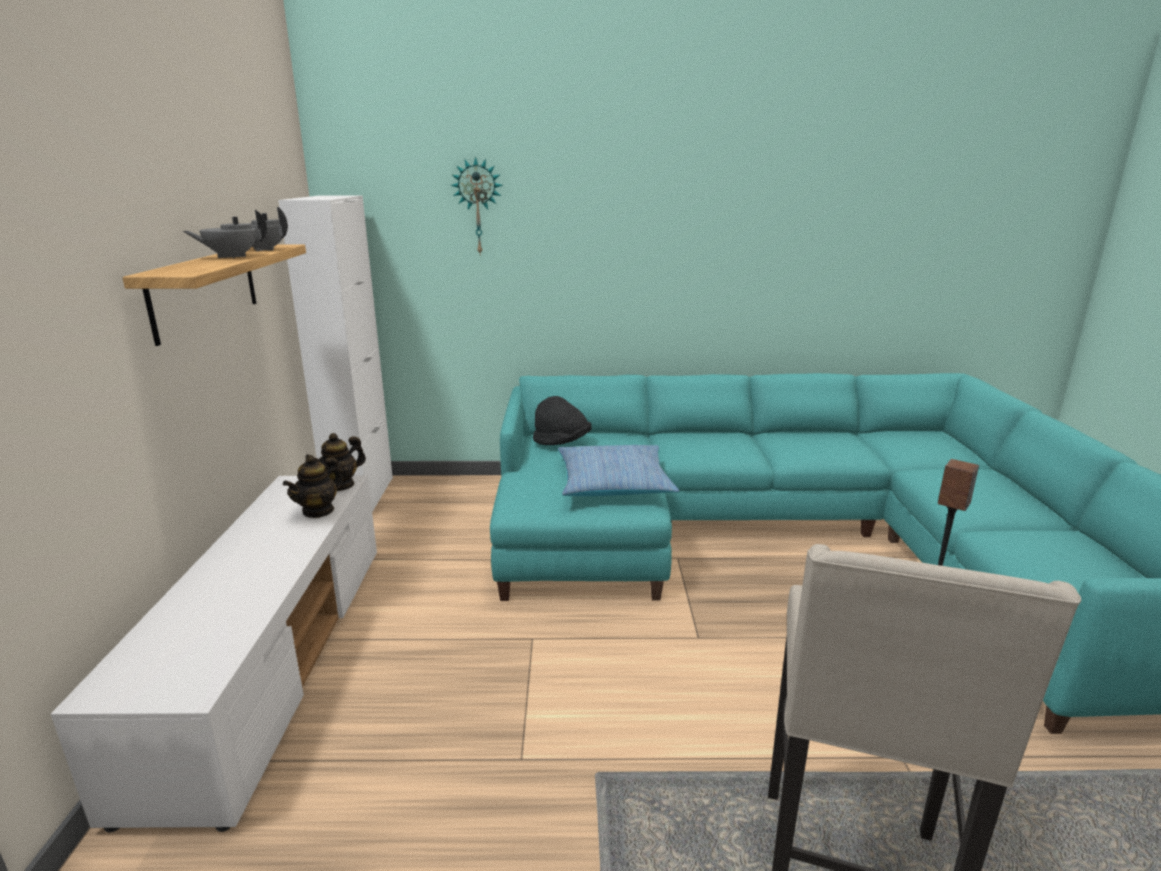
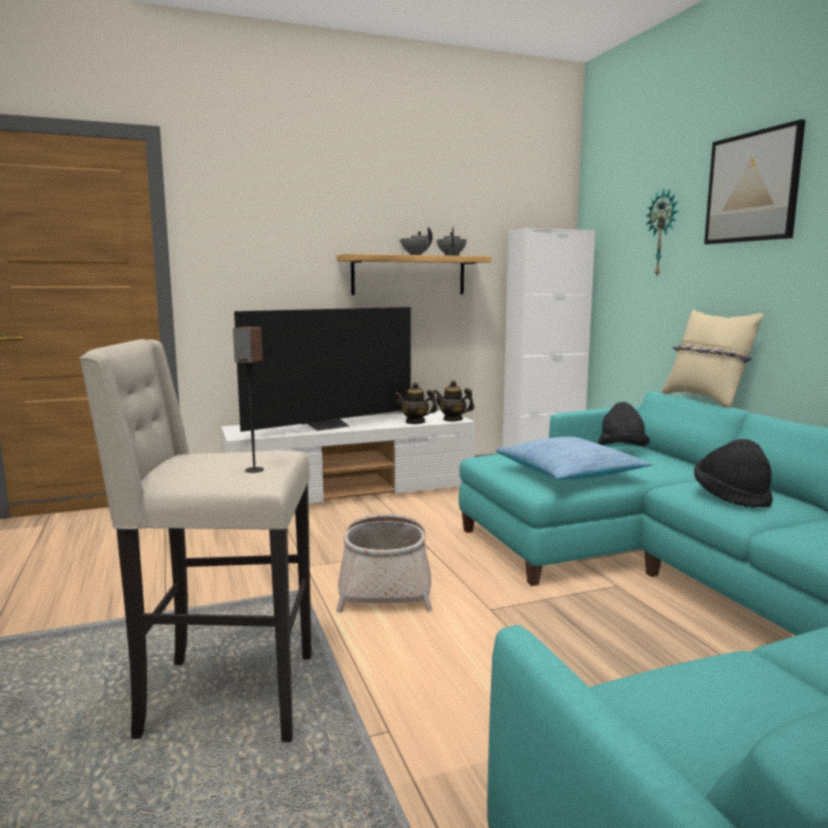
camera: 70 degrees right, 10 degrees down
(244, 583) = (328, 426): none -> television
(583, 372) = (705, 399): none -> beige pillow
(592, 172) = (752, 187): none -> picture
(612, 694) = (386, 583): none -> basket
(718, 448) = (731, 497): none -> black hat

